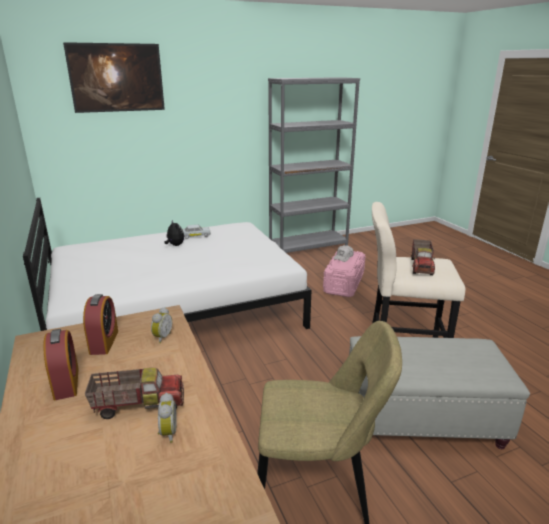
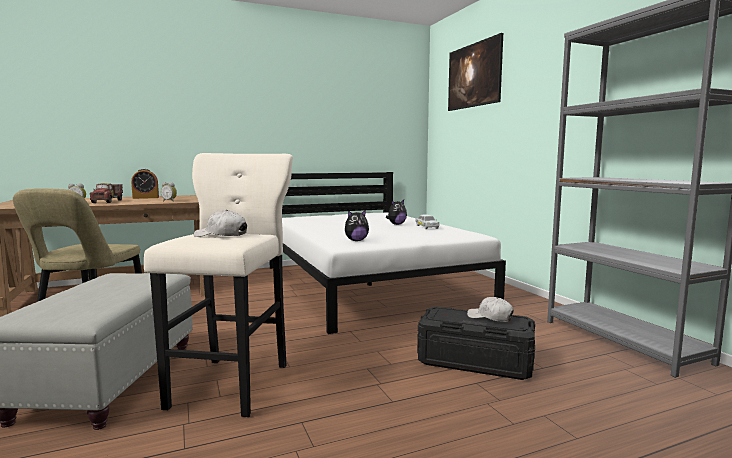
camera: 90 degrees right, 15 degrees down
(104, 342) = (178, 198): alarm clock -> none
(263, 261) = (356, 241): none -> plush toy
(344, 283) = (475, 362): pink storage box -> black storage box
(421, 266) = (221, 235): toy truck -> white cap

